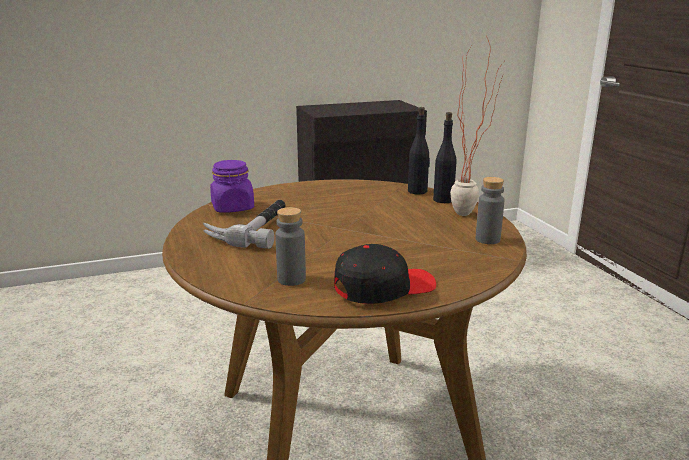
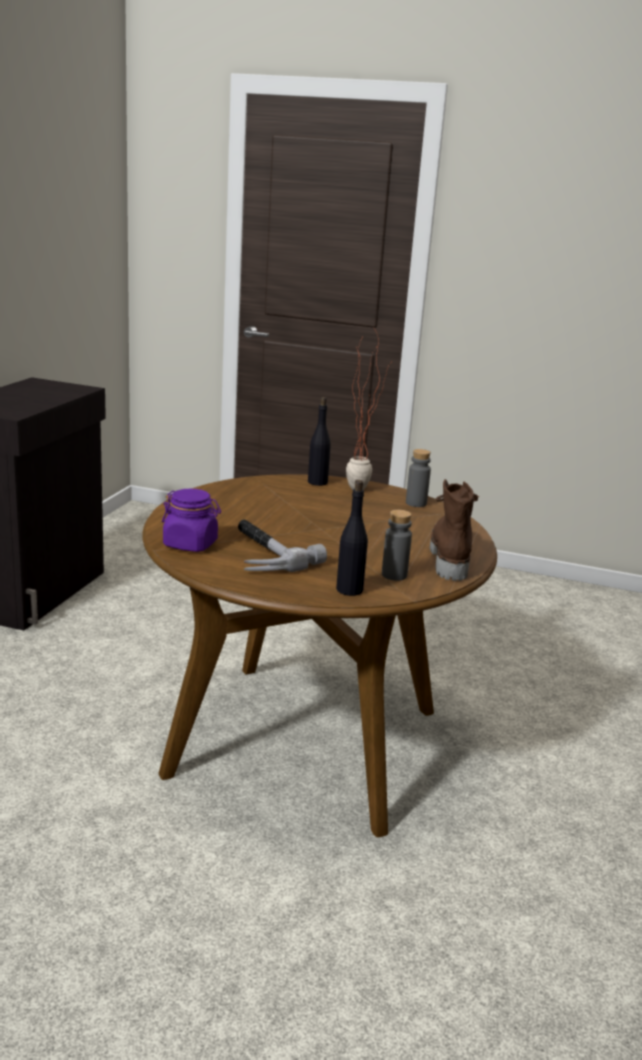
camera: 55 degrees left, 0 degrees up
(383, 288) = (449, 556): black cap -> brown boot
(417, 191) = (282, 480): black bottle -> black bottle (349, 590)

